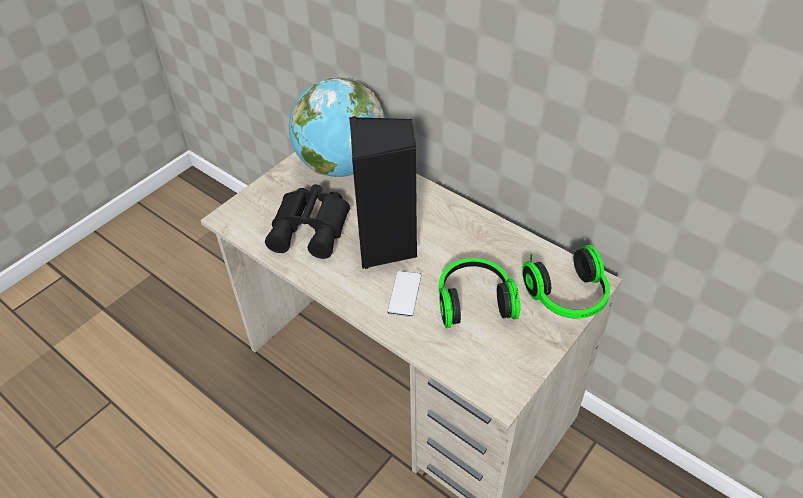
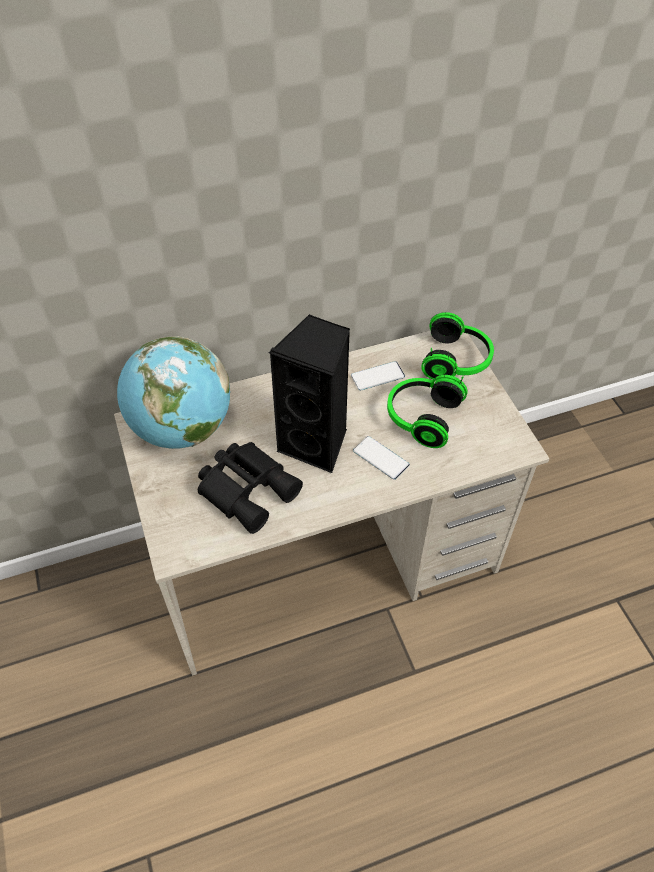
camera: 60 degrees left, 5 degrees up
(495, 250) = (378, 376): none -> phone

